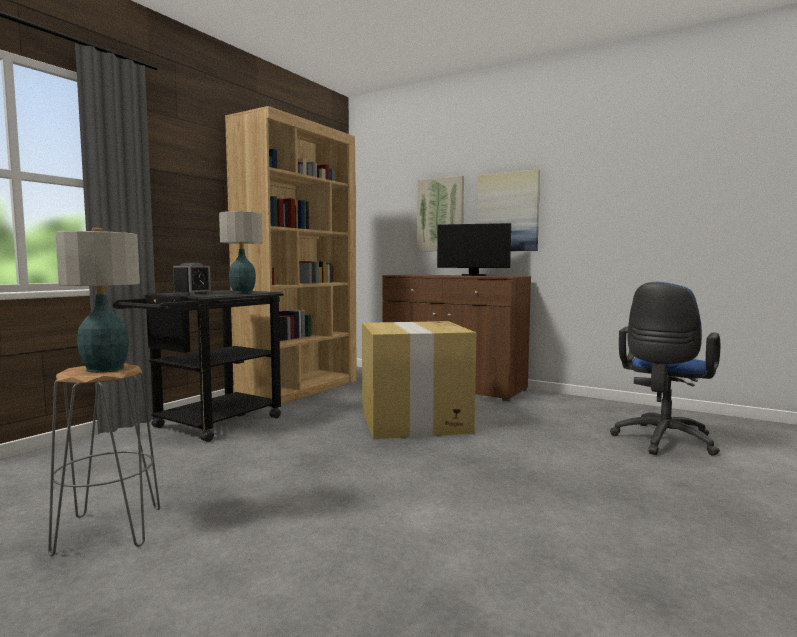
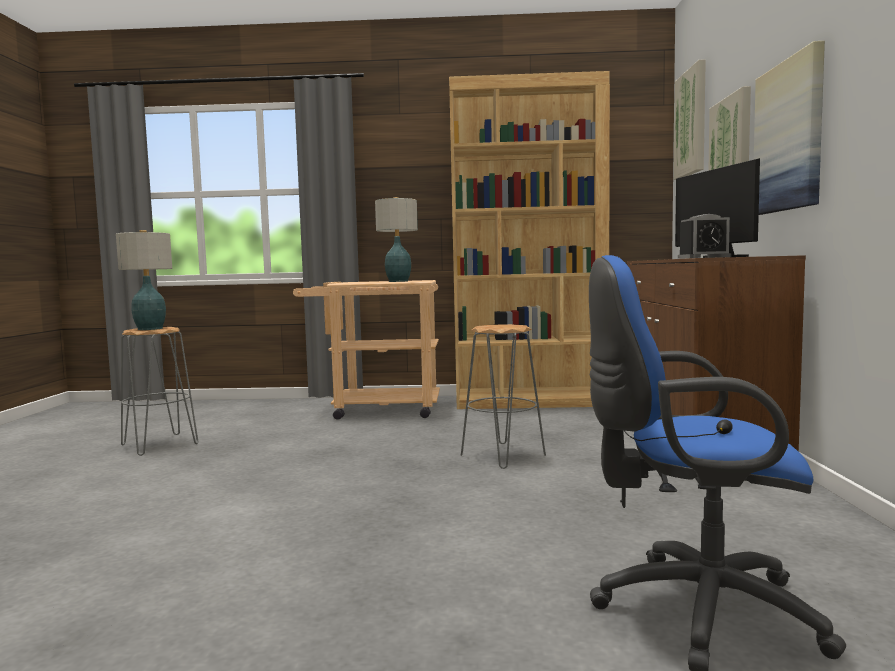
camera: 60 degrees right, 0 degrees up
(192, 294) = (357, 282): alarm clock -> alarm clock (704, 257)
(209, 425) = (376, 409): black cart -> beige cart
(382, 183) = (691, 123): none -> picture
(414, 421) = (502, 455): cardboard box -> grey stool

